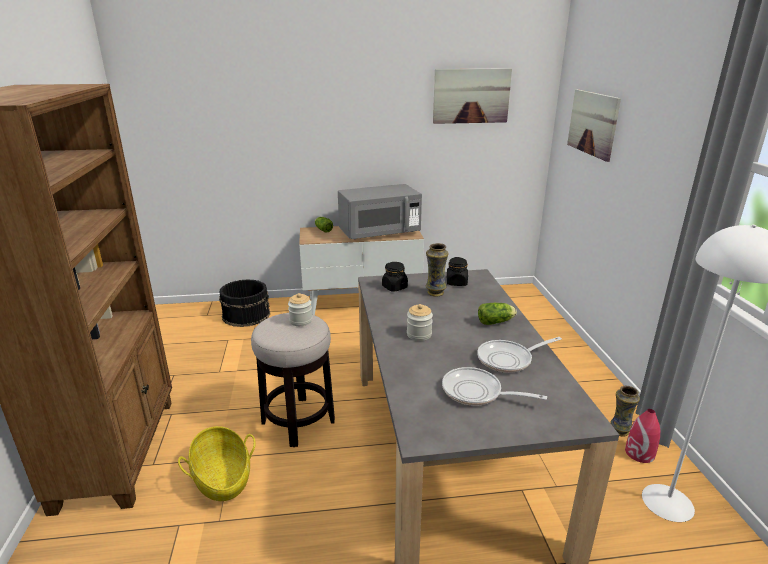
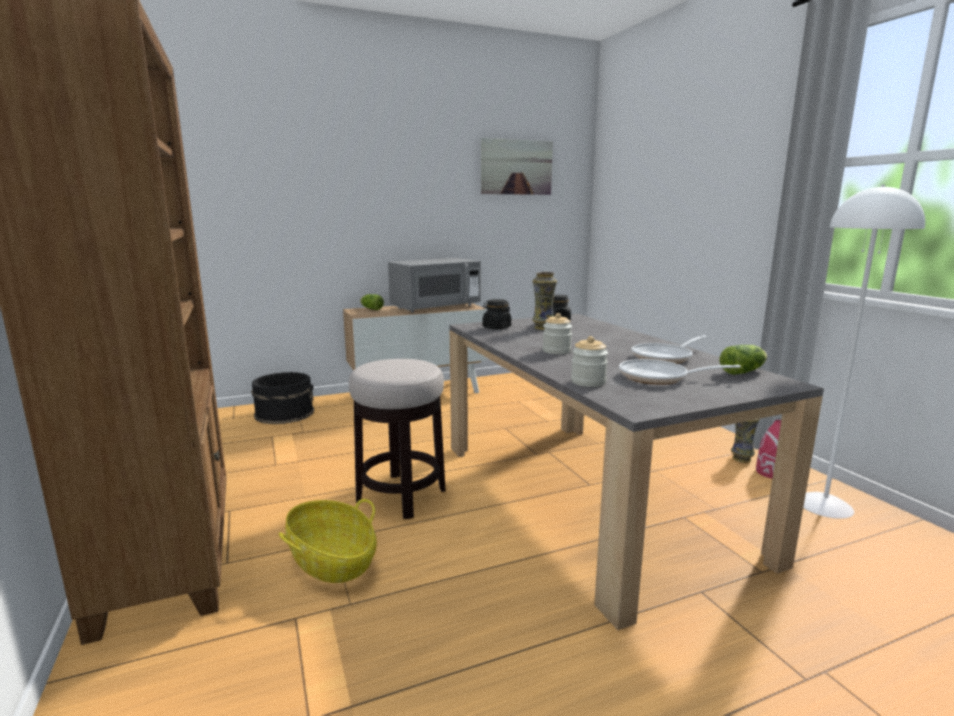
camera: 15 degrees left, 10 degrees down
(301, 321) = (405, 362): jar -> jar (588, 382)
(496, 322) = (625, 339): lettuce -> lettuce (744, 371)
(592, 123) = (642, 182): picture -> none

